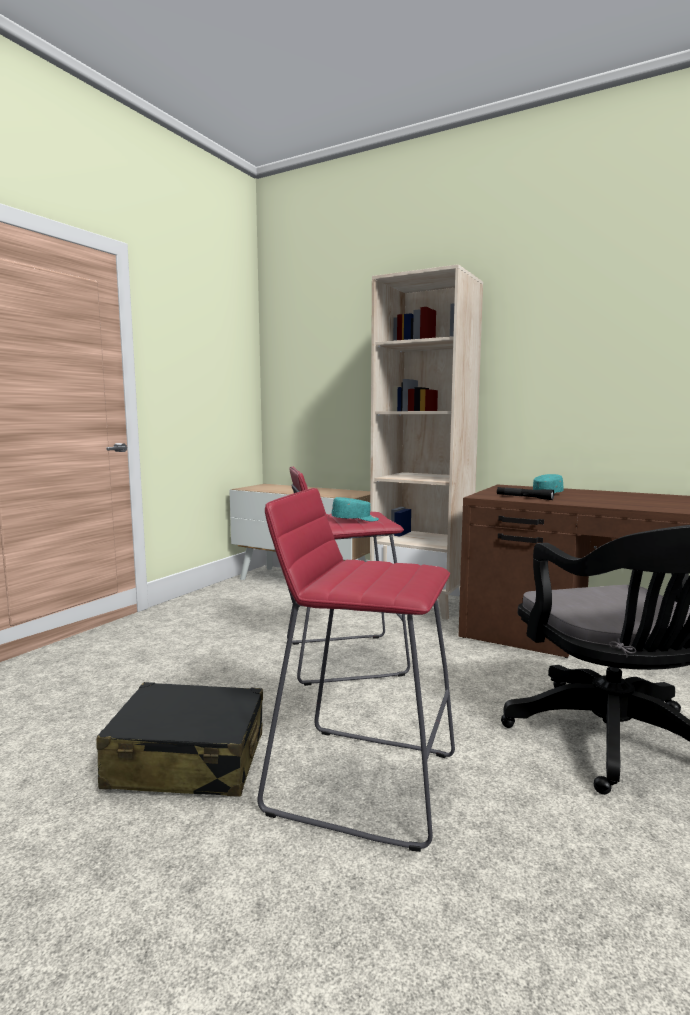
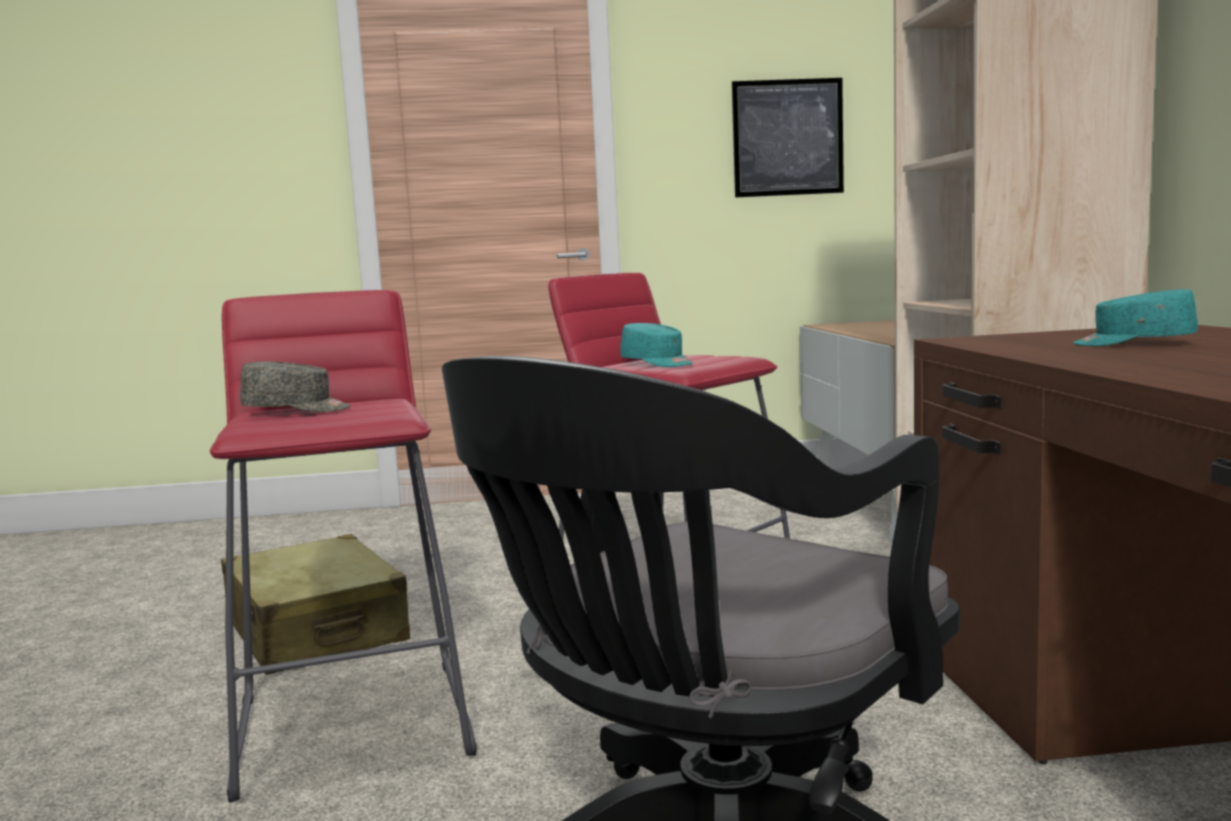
camera: 55 degrees right, 0 degrees up
(187, 761) = (316, 631): black suitcase -> beige suitcase
(219, 378) = (788, 138): none -> picture
(355, 577) = (297, 410): none -> grey cap
(524, 497) = (1034, 345): black flashlight -> none

